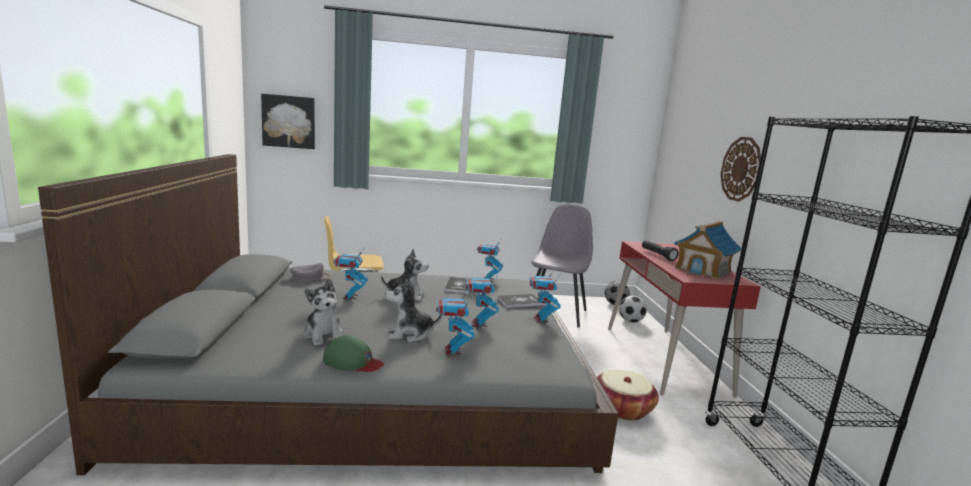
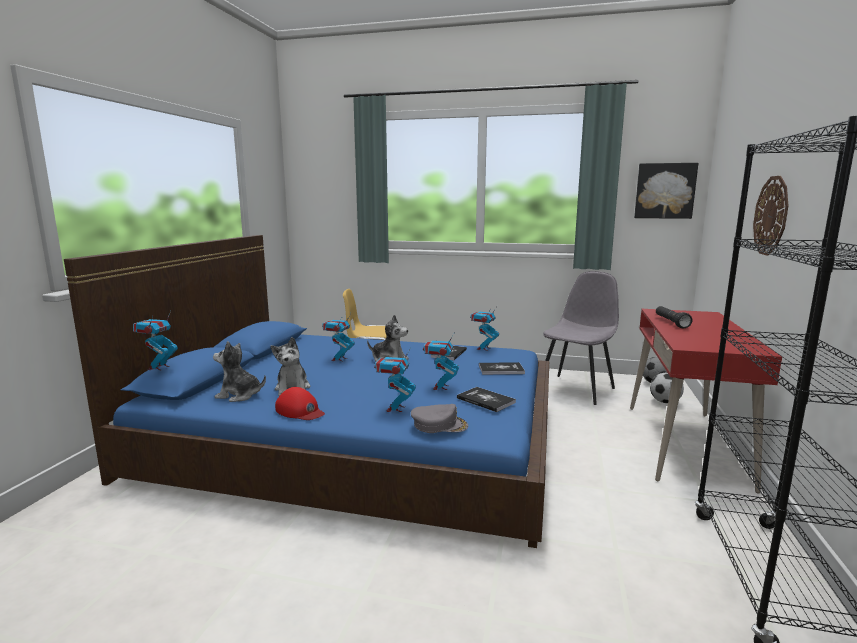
camera: 20 degrees right, 0 degrees up
(289, 121) = (321, 204): picture -> picture (664, 191)
(311, 278) = (317, 343): grey cap -> grey cap (439, 425)
(352, 361) = (300, 411): green cap -> red cap
(377, 380) = (359, 438): grey bed -> blue bed
(410, 334) = (367, 392): plush toy -> plush toy (239, 395)
(531, 335) = (486, 400): none -> book
(541, 319) = (510, 387): toy robot -> toy robot (159, 368)
(622, 408) = (598, 489): basket -> none
(703, 270) = (716, 338): toy house -> none

